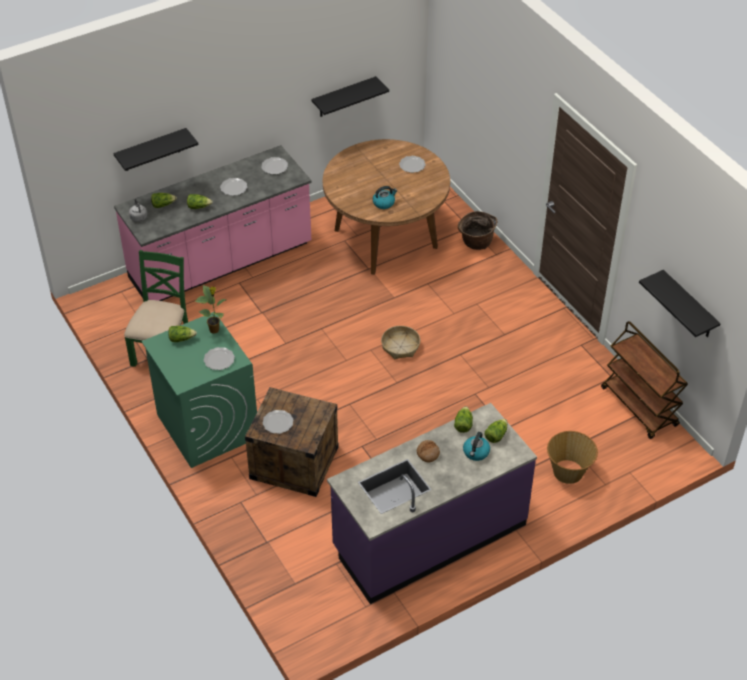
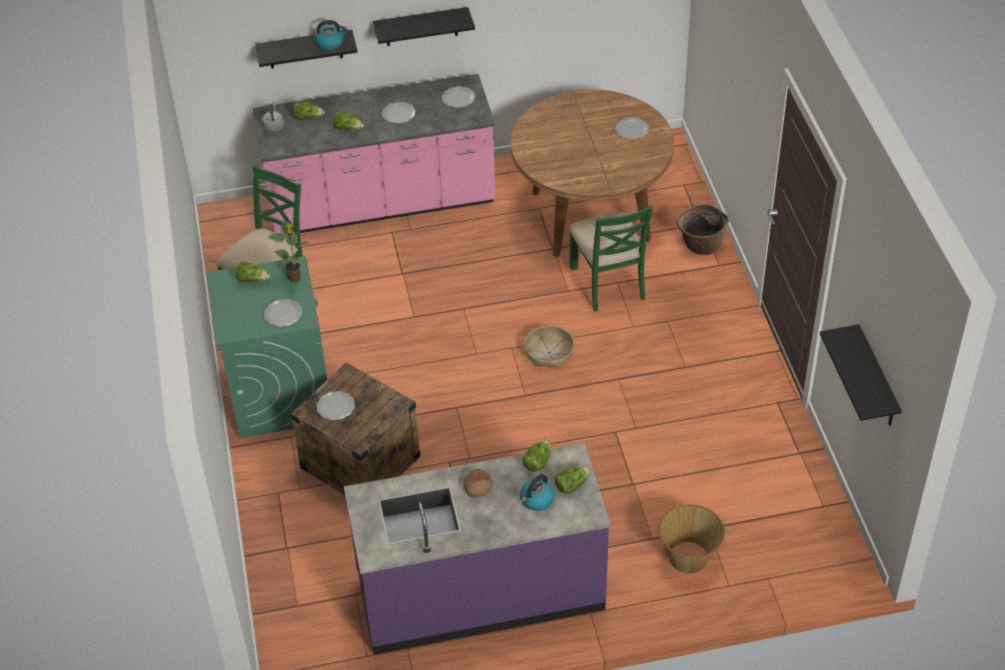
camera: 20 degrees right, 0 degrees up
(344, 97) = (570, 29): black shelf -> black shelf (421, 27)
(384, 203) = (575, 169): kettle -> kettle (330, 43)
(421, 285) = (608, 283): none -> green chair
(639, 407) = (818, 499): brown cart -> none

